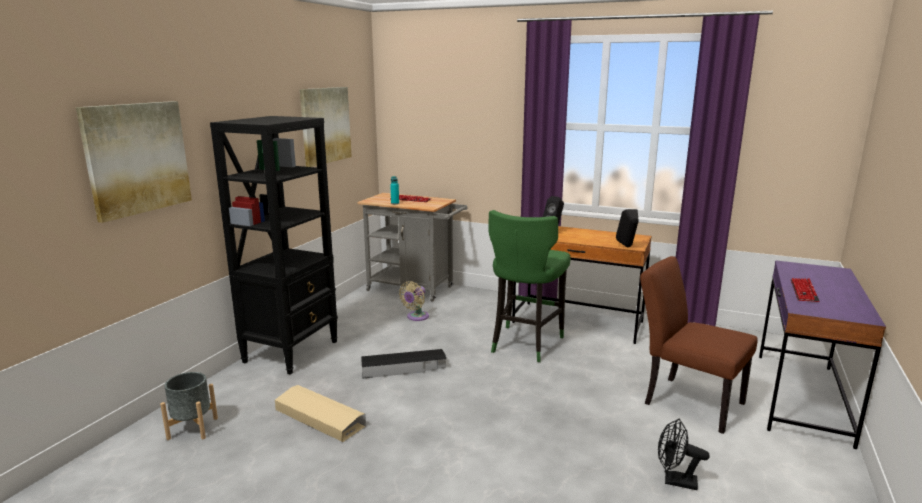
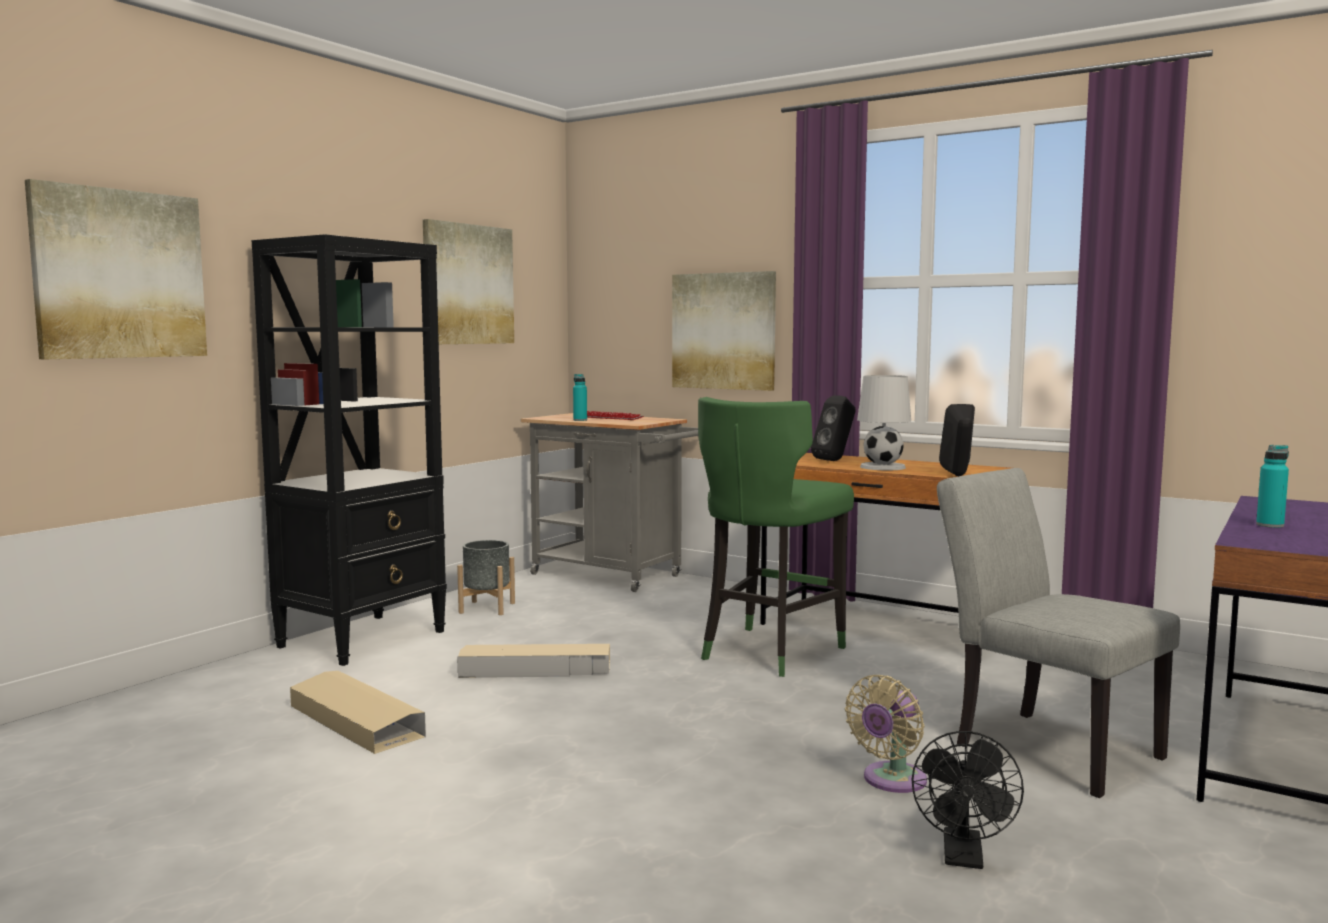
camera: 10 degrees right, 10 degrees down
(192, 428) = (146, 719): grey planter -> grey planter (487, 608)
(404, 368) = (536, 669): black storage box -> beige storage box
(416, 317) = (595, 609): beige fan -> beige fan (891, 781)
(478, 148) = (724, 331): none -> picture
(582, 238) = (882, 467): none -> white table lamp
(675, 481) = (964, 858): black fan -> black fan turned 105 degrees counterclockwise
(686, 401) = (1044, 746): brown chair -> grey chair
(804, 291) = (1270, 525): keyboard -> turquoise bottle

